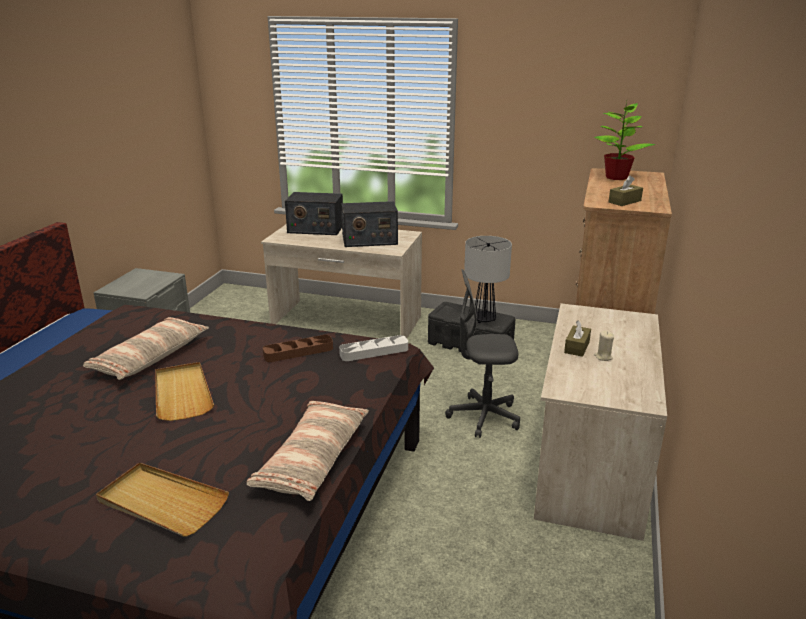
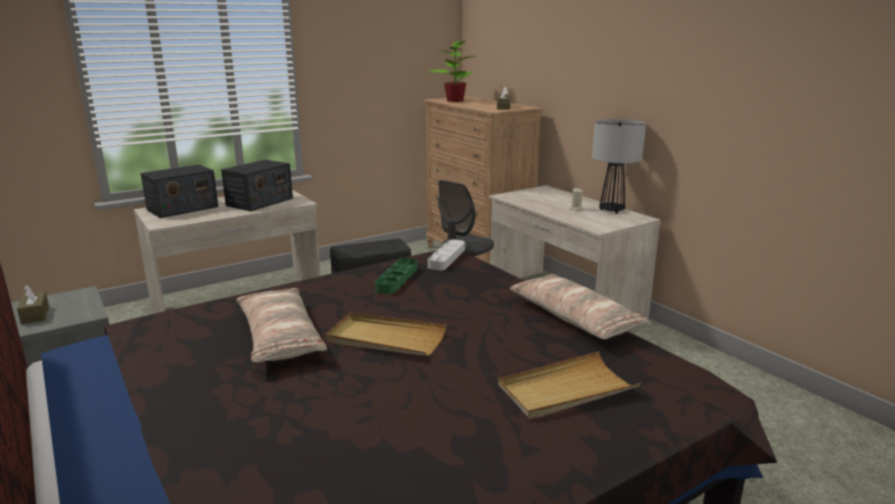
camera: 50 degrees left, 5 degrees down
(298, 352) = (397, 279): brown tray -> green tray
(484, 320) = (385, 246): table lamp -> table lamp (612, 210)
(577, 347) = (554, 209): brown tissue box -> brown tissue box (35, 314)

